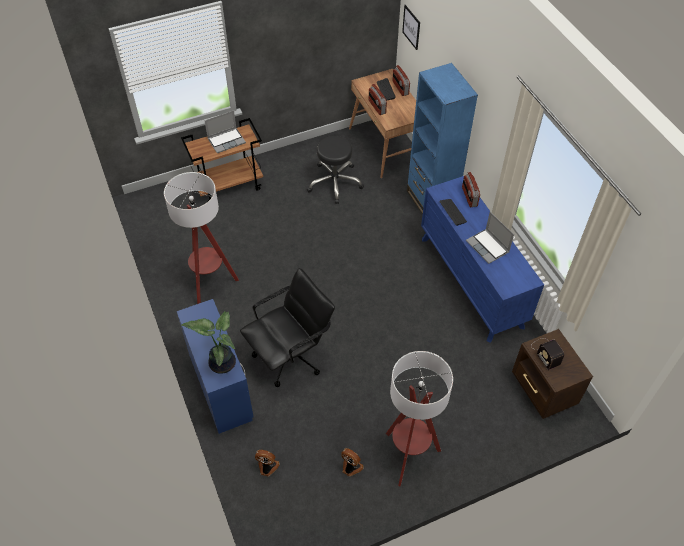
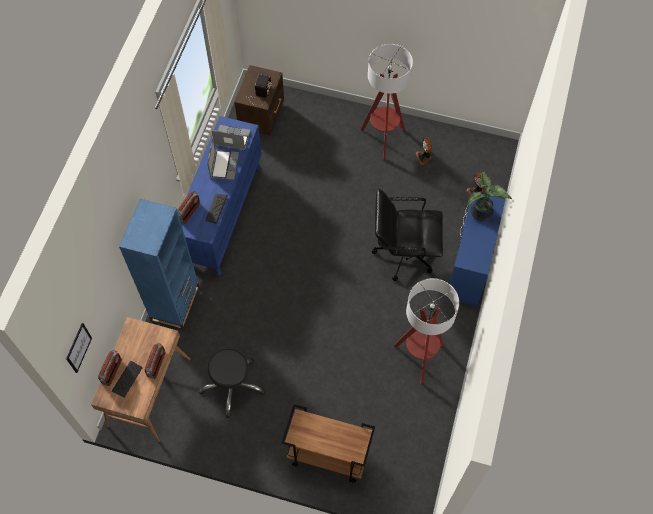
camera: 140 degrees left, 10 degrees up
(227, 140) = (321, 436): laptop -> laptop (231, 138)

